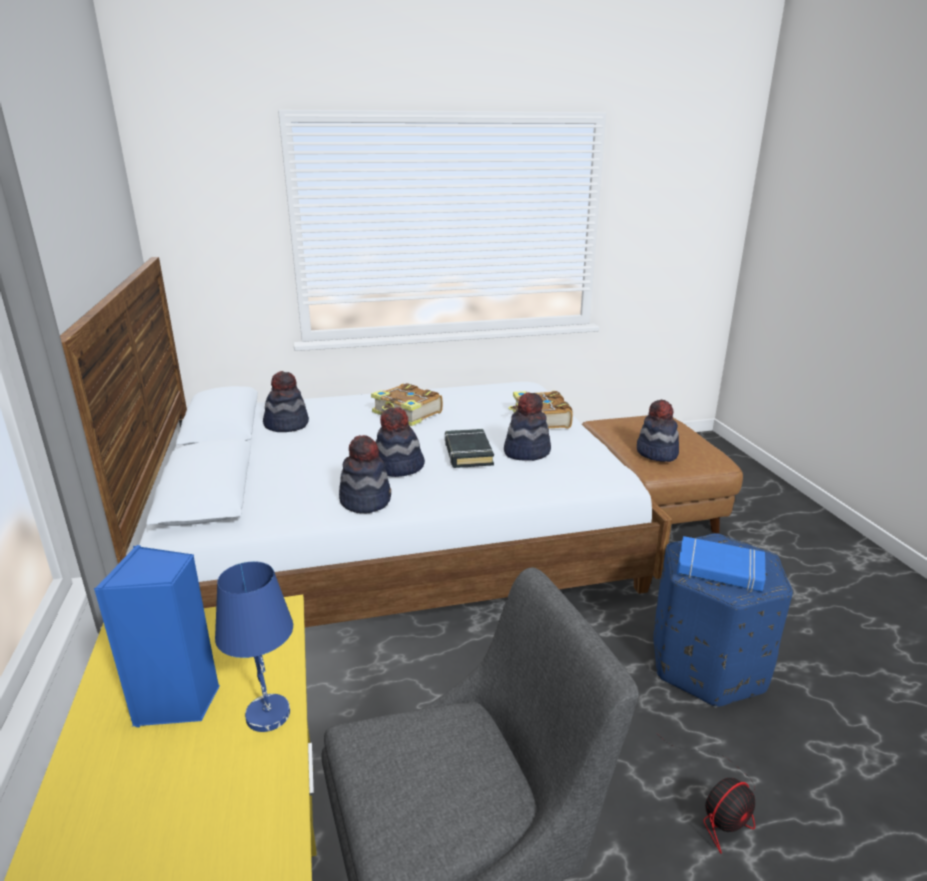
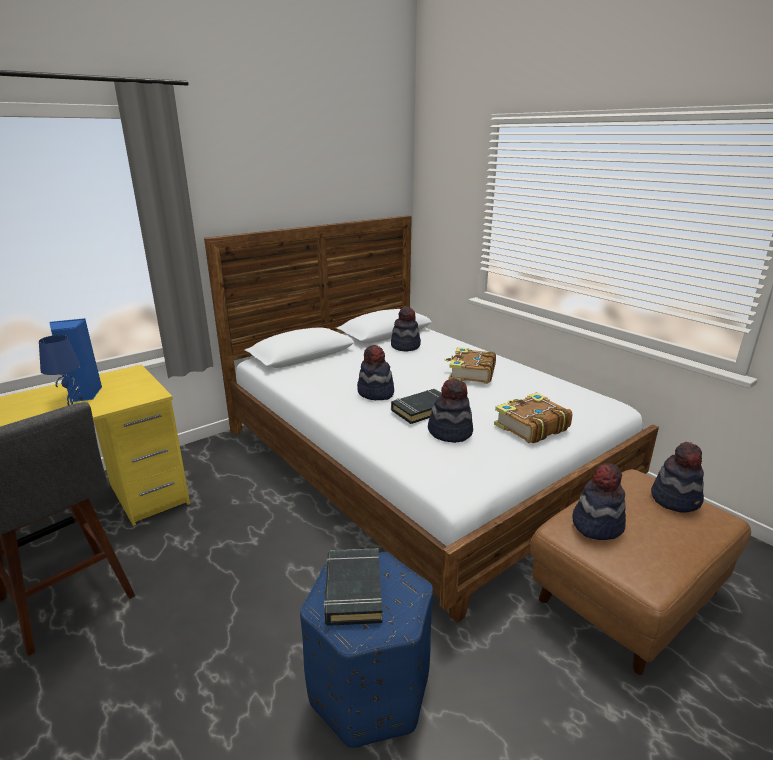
camera: 65 degrees right, 0 degrees up
(366, 500) = (322, 396): hat -> hat (676, 499)
(719, 570) = (353, 590): blue book -> black book
(720, 805) = (195, 718): fan -> none

